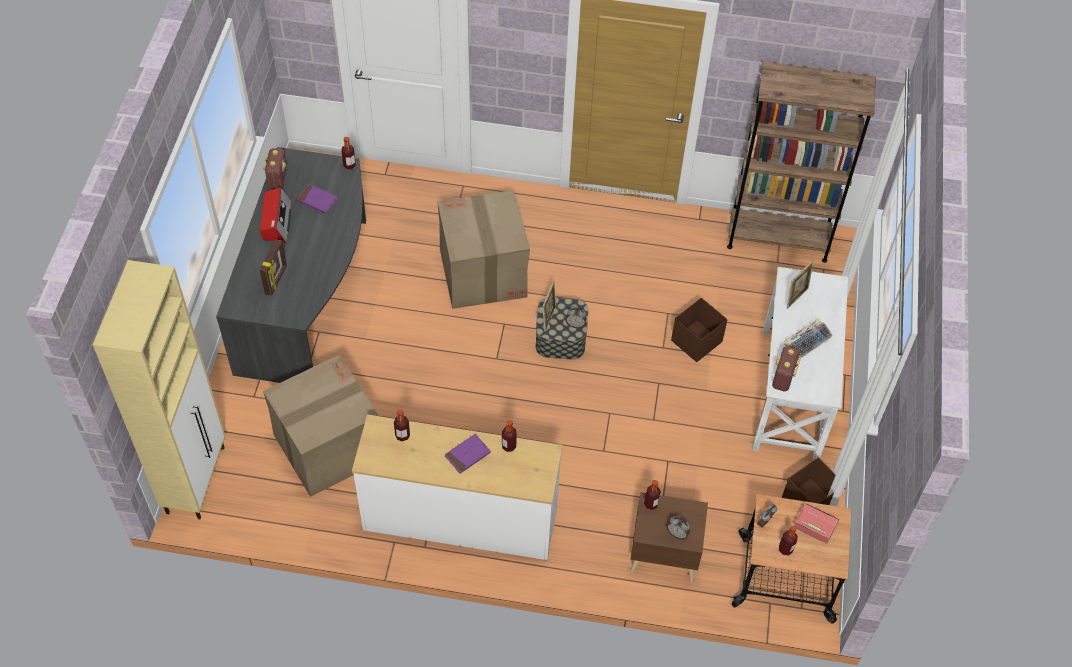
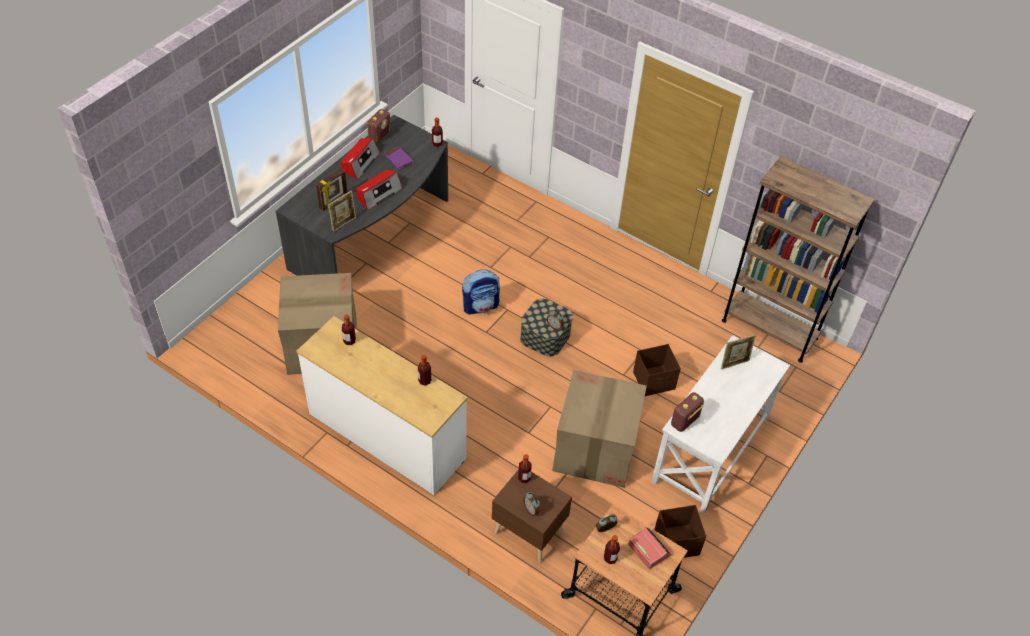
camera: 25 degrees right, 5 degrees down
(196, 479) = (216, 329): beige cabinet -> none
(321, 251) = (378, 194): none -> radio
(467, 455) = (389, 374): purple book -> none
(474, 331) = (481, 306): none -> backpack
(483, 273) = (513, 268): cardboard box -> cardboard box (595, 449)
(548, 318) = (536, 313): picture frame -> picture frame (343, 223)
(806, 342) = (722, 401): keyboard -> none

